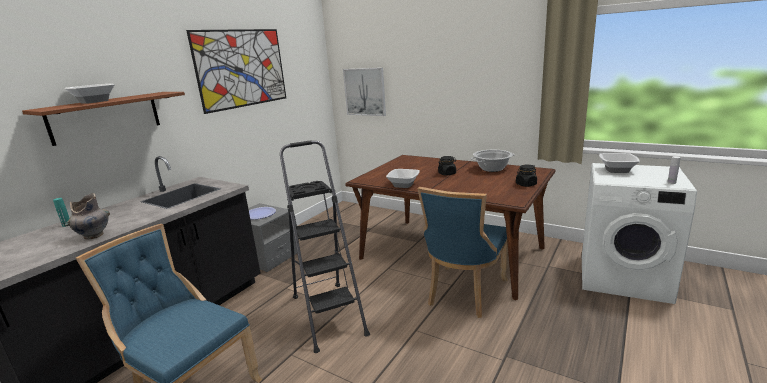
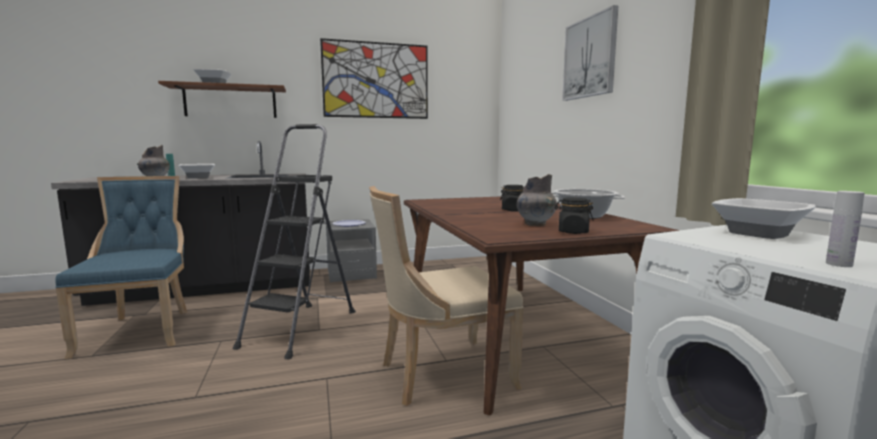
camera: 40 degrees right, 10 degrees down
(365, 92) = (520, 120): picture -> picture (590, 57)
(403, 185) = (439, 208): bowl -> bowl (197, 177)
(464, 293) = (441, 374): blue chair -> beige chair
(495, 184) = (535, 224): none -> grey vase

